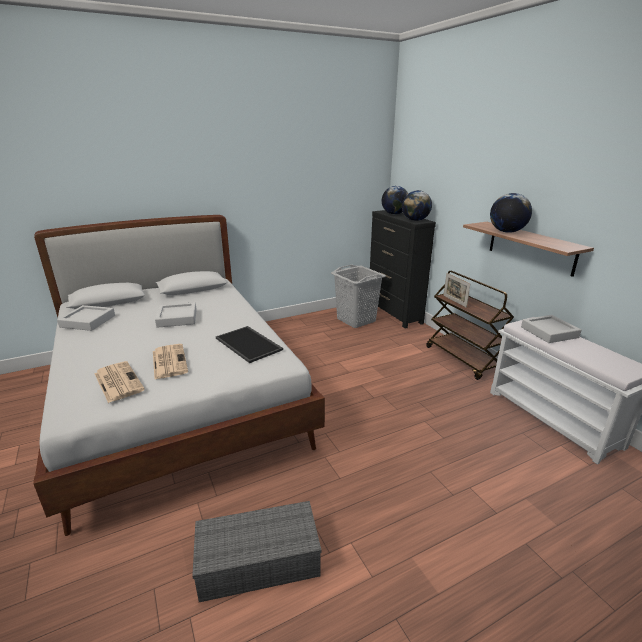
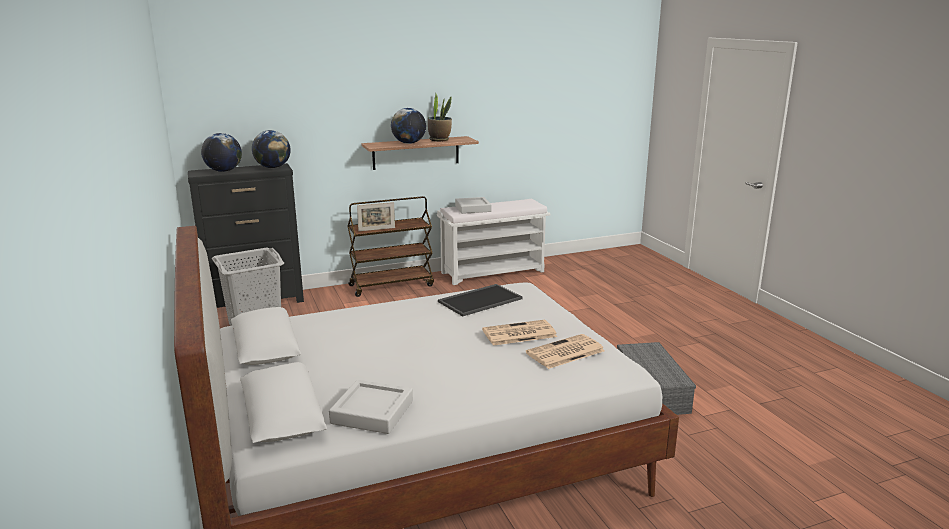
camera: 85 degrees left, 5 degrees down
(177, 318) = (393, 342): grey tray -> none
(545, 239) = (439, 140): none -> potted plant

